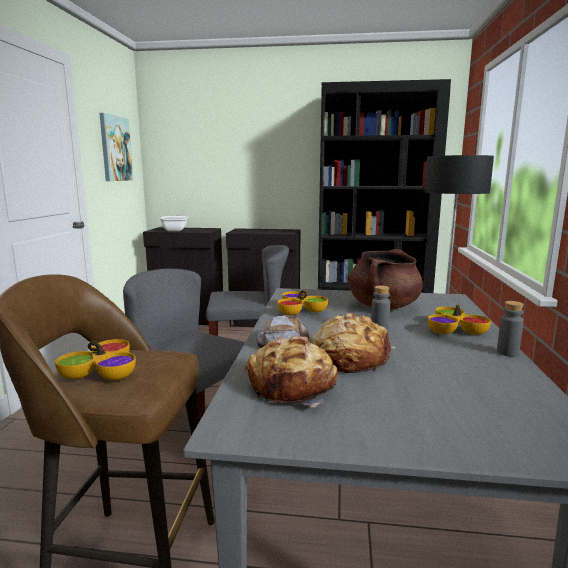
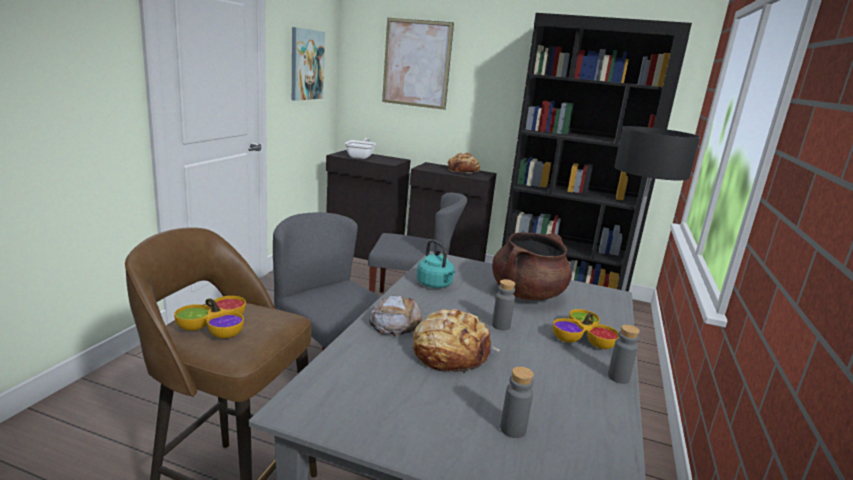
camera: 10 degrees right, 5 degrees up
(216, 142) = (416, 63): none -> picture
(292, 386) = (375, 375): bread -> bread (463, 171)
(299, 310) = (435, 285): bowl -> turquoise kettle
(453, 407) = (513, 429): none -> grey bottle

